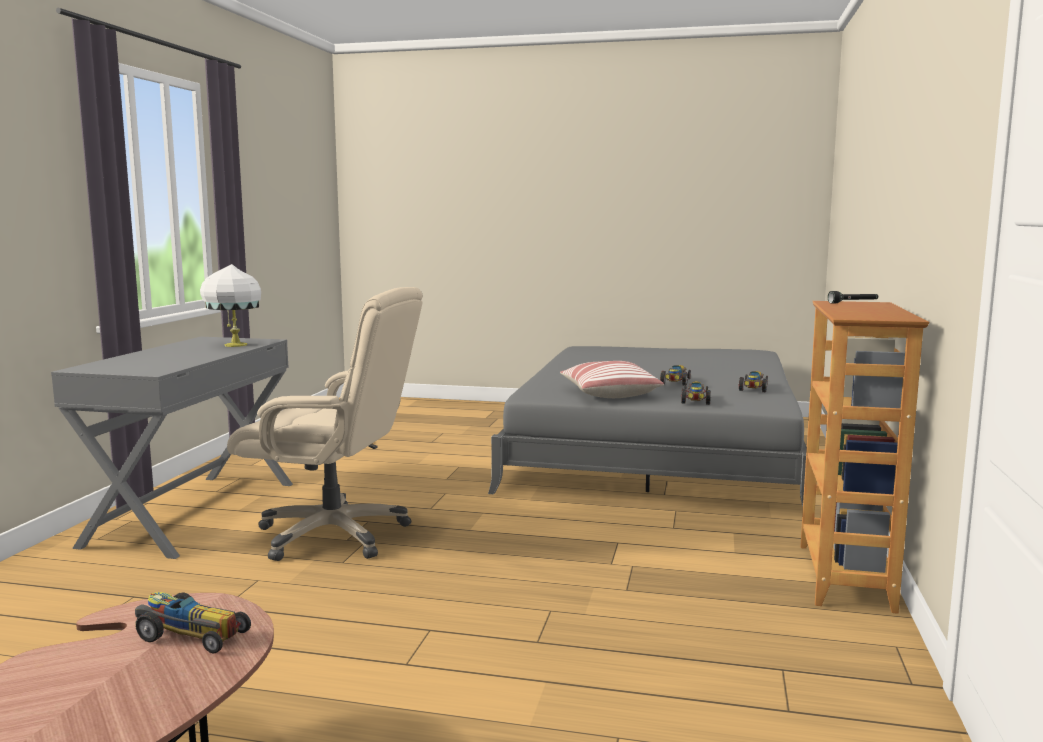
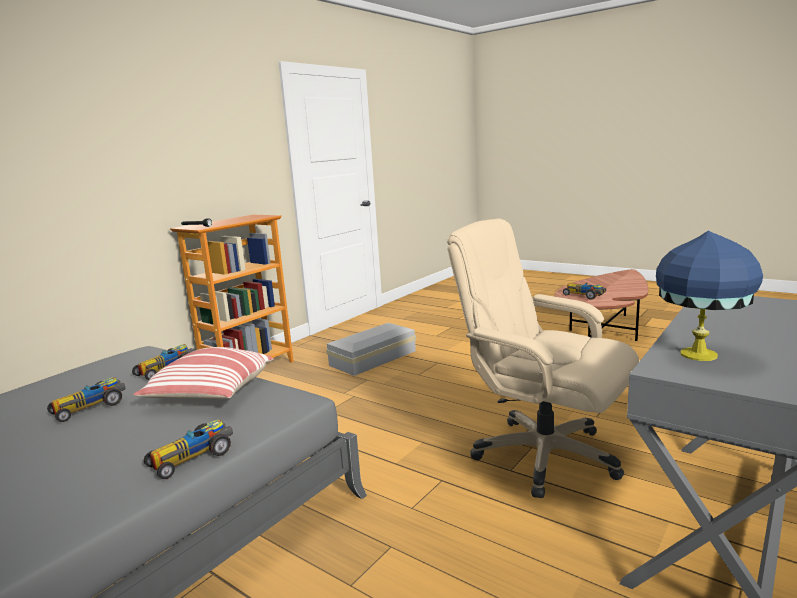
camera: 155 degrees left, 5 degrees up
(234, 345) = (700, 354): white table lamp -> blue table lamp
(682, 634) = (371, 358): none -> white storage box
(754, 388) = (58, 385): toy car -> toy car (193, 457)

